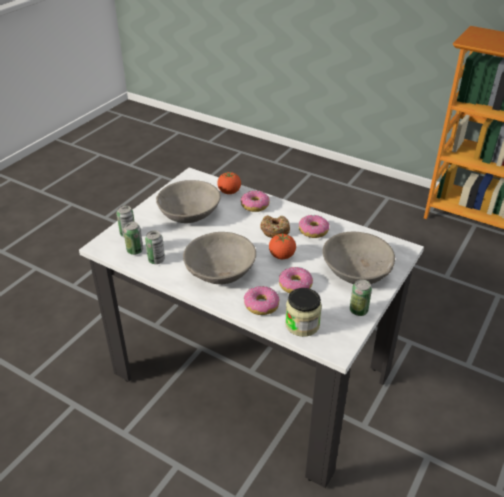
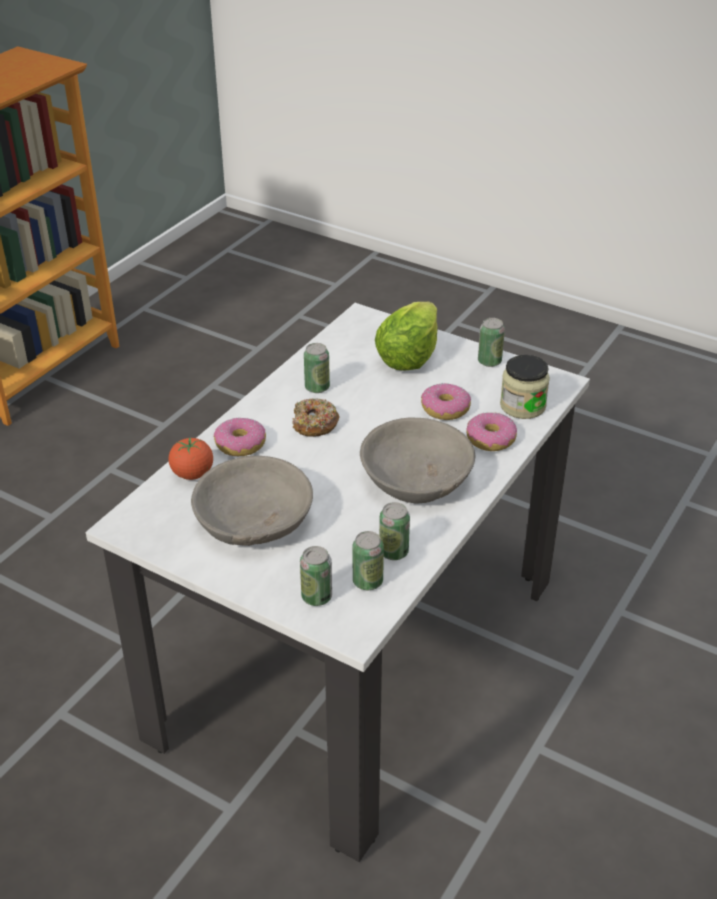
camera: 90 degrees left, 0 degrees up
(282, 256) = (379, 419): tomato -> none
(313, 231) = (317, 387): donut -> can
(356, 270) = (408, 357): grey bowl -> lettuce

